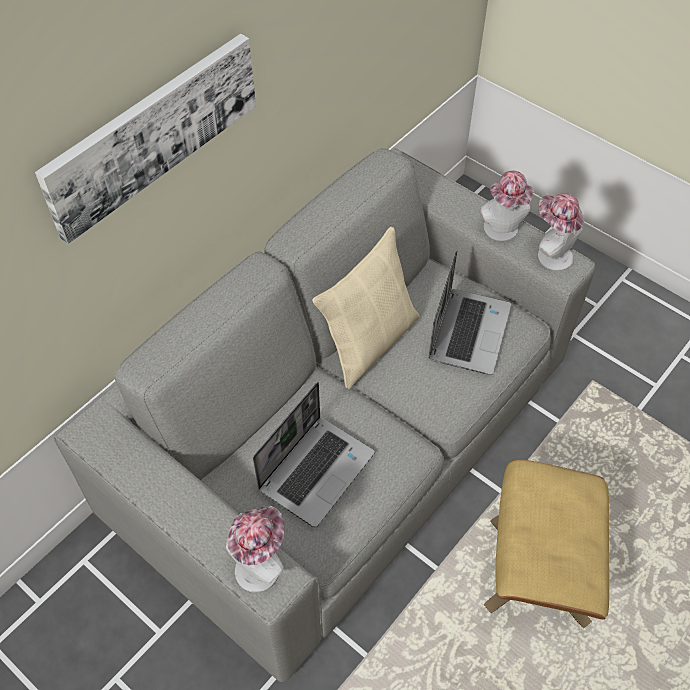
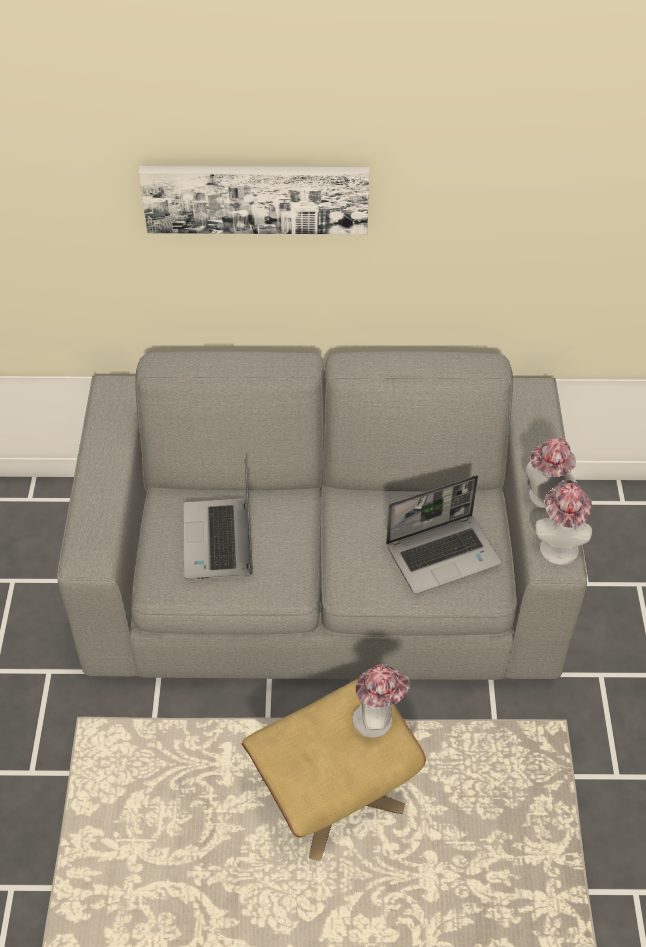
camera: 50 degrees right, 5 degrees down
(261, 565) = (94, 544): hat -> hat (378, 719)
(316, 470) = (219, 541): laptop -> laptop turned 90 degrees clockwise
(369, 342) = (368, 501): beige pillow -> none

